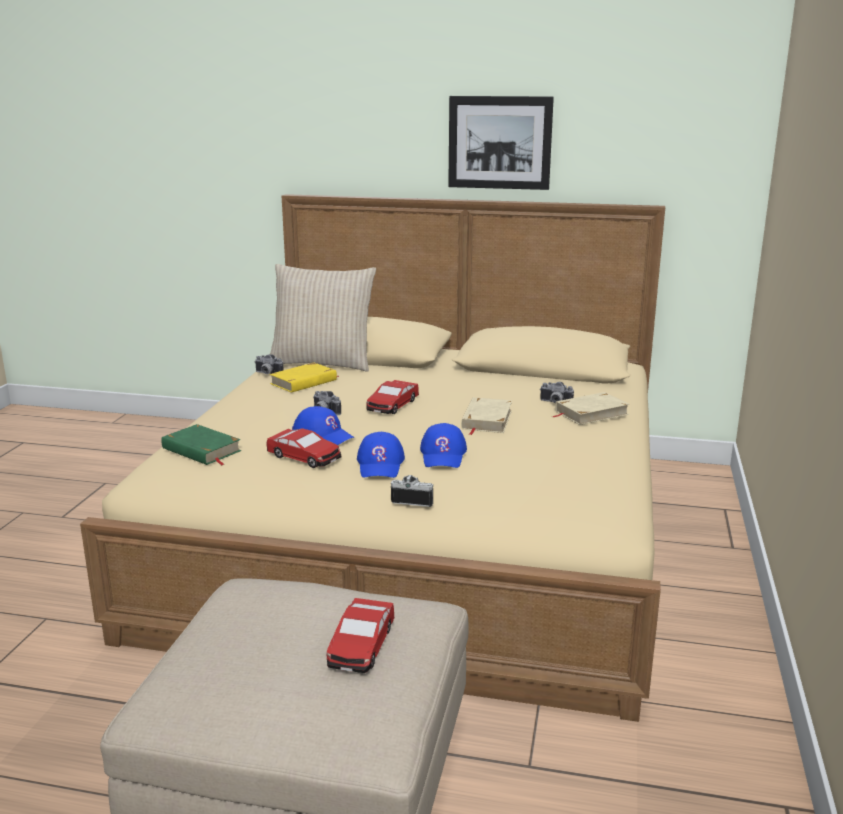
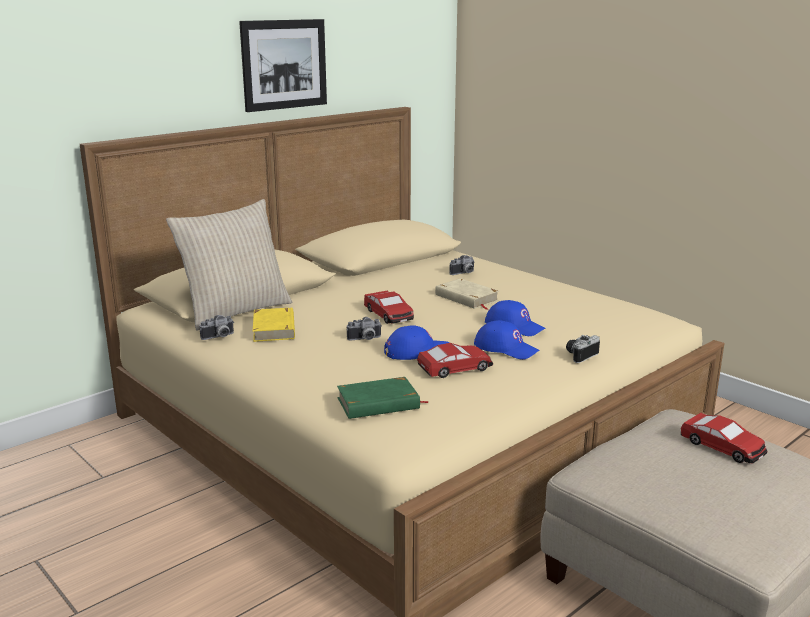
camera: 55 degrees left, 0 degrees up
(591, 413) = (497, 271): beige book -> none

